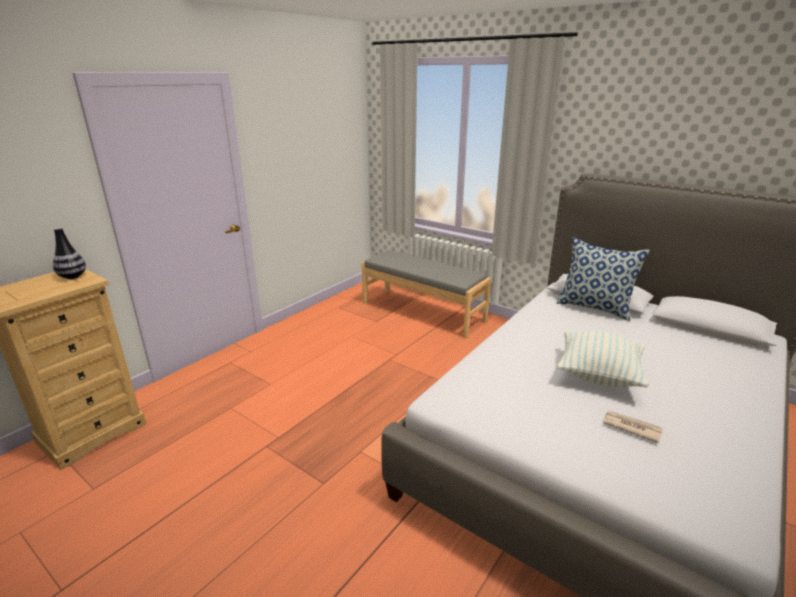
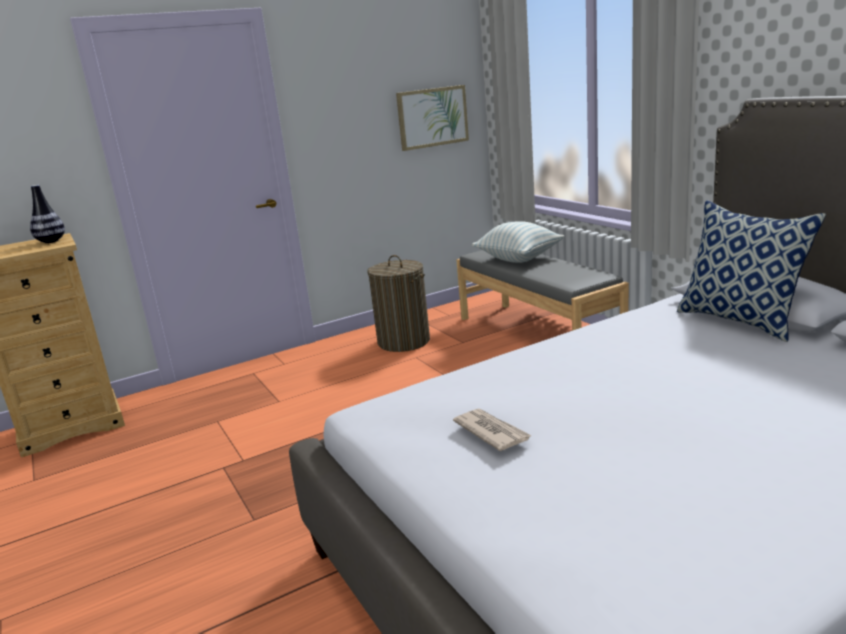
camera: 25 degrees right, 5 degrees down
(333, 324) = (403, 341): none -> laundry basket
(338, 159) = (432, 117): none -> picture
(598, 375) = (642, 408): pillow -> pillow (518, 259)
(631, 427) = (622, 483): newspaper -> newspaper (491, 432)

